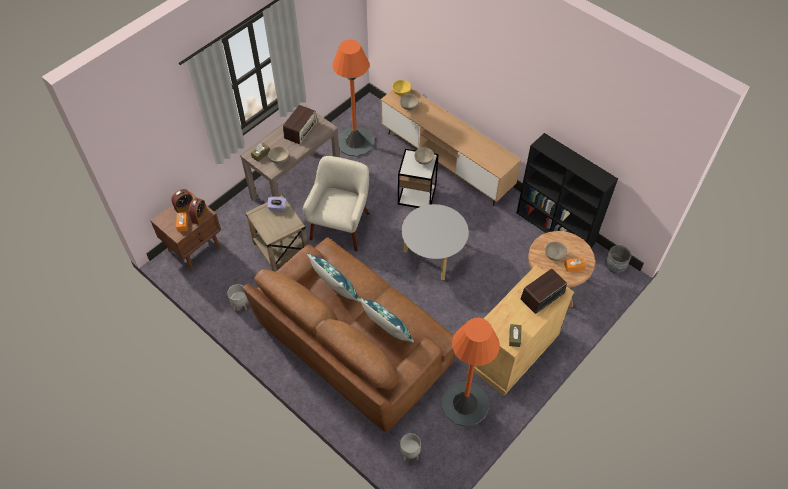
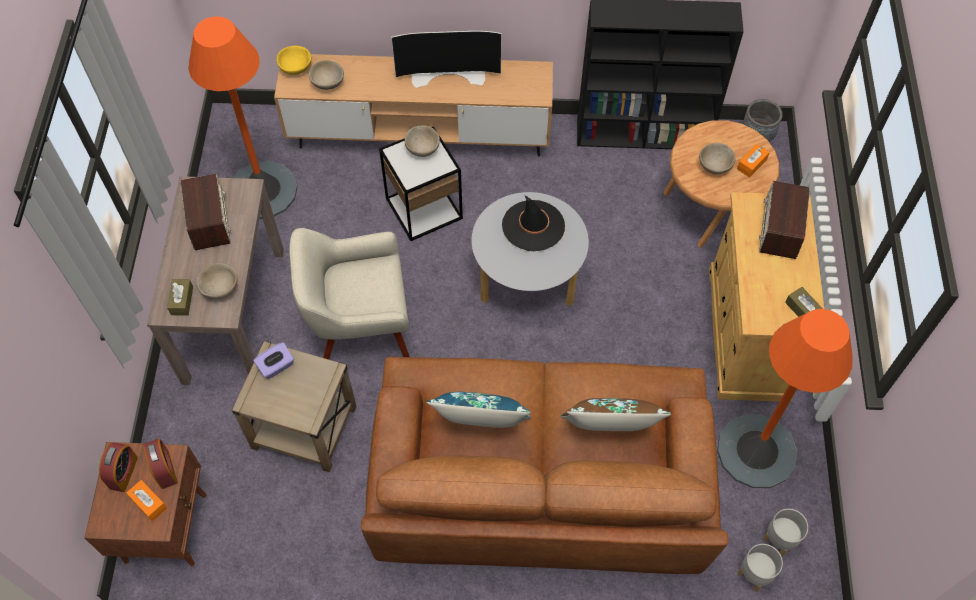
camera: 40 degrees left, 5 degrees up
(240, 304) = (322, 557): grey planter -> grey planter (779, 540)
(341, 225) = (360, 328): beige armchair -> beige armchair turned 75 degrees counterclockwise
(387, 332) = (609, 432): blue pillow -> brown pillow
(442, 226) = (533, 226): none -> black hat
(466, 135) = (448, 73): none -> television

